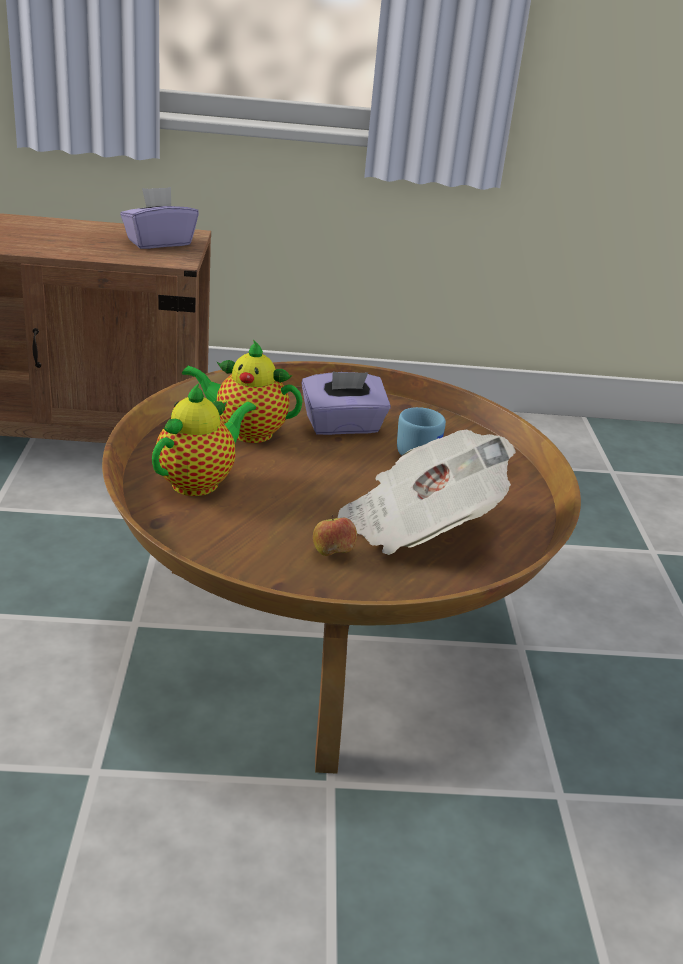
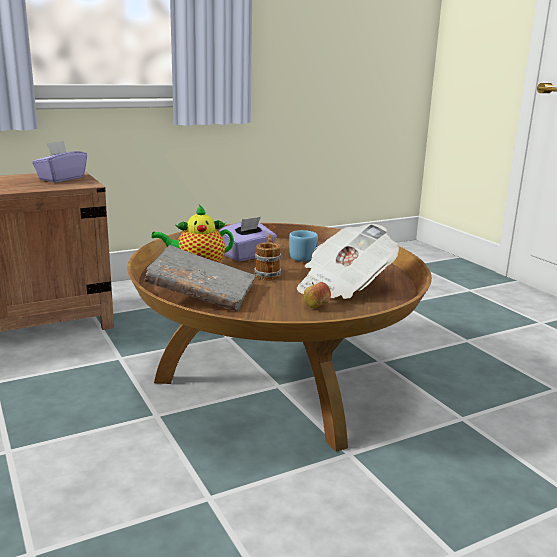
camera: 25 degrees left, 10 degrees down
(199, 482) = (201, 295): teapot -> grey book
(333, 470) = (268, 274): none -> mug

